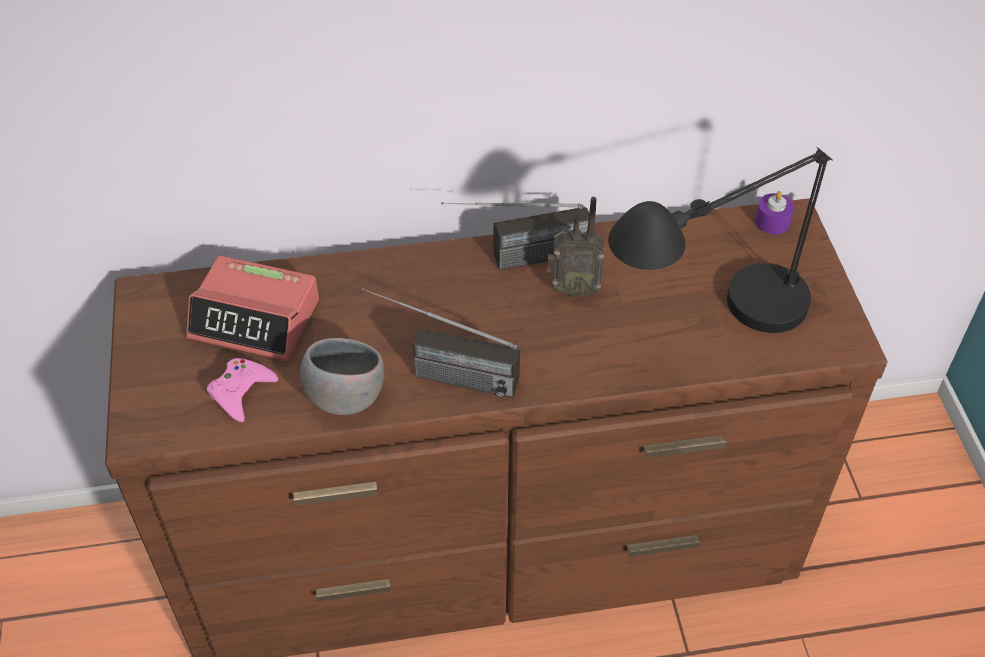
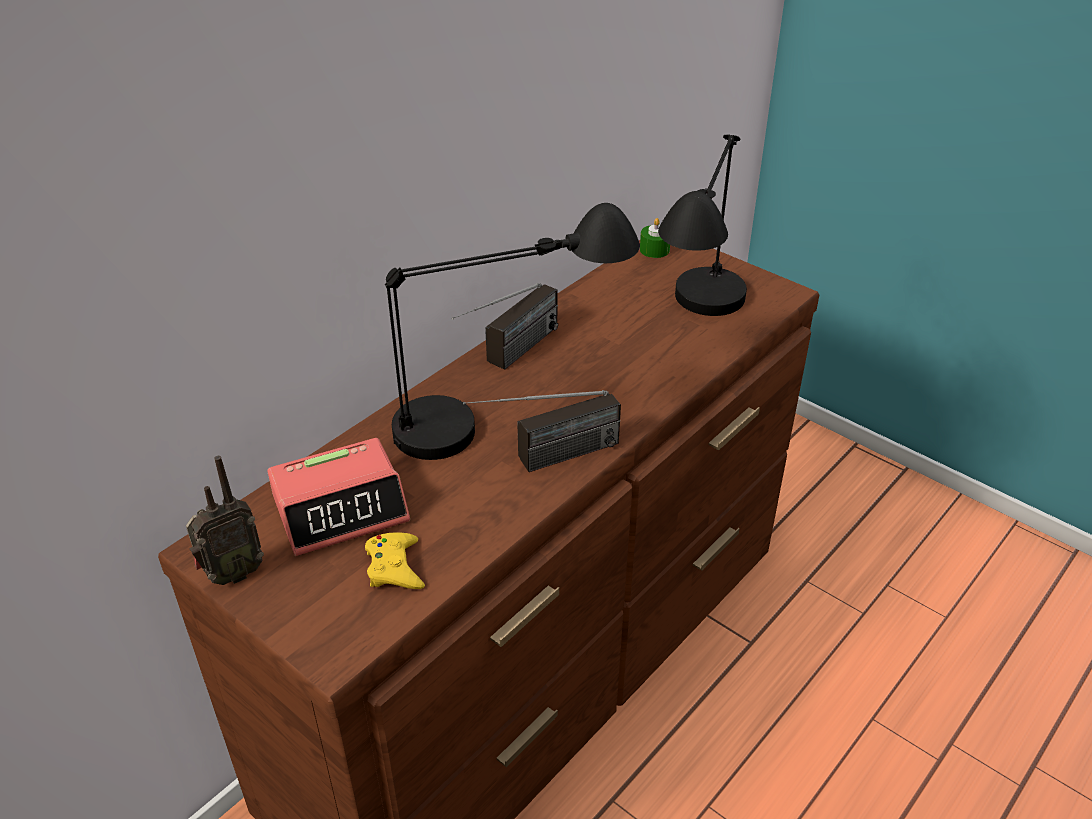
camera: 40 degrees left, 10 degrees down
(241, 392) = (394, 567): pink game controller -> yellow game controller
(345, 398) = (490, 519): grey bowl -> none
(451, 315) = (505, 417): none -> black table lamp
(573, 289) = (574, 353): radio -> radio (232, 574)
(772, 221) = (654, 250): purple candle -> green candle

